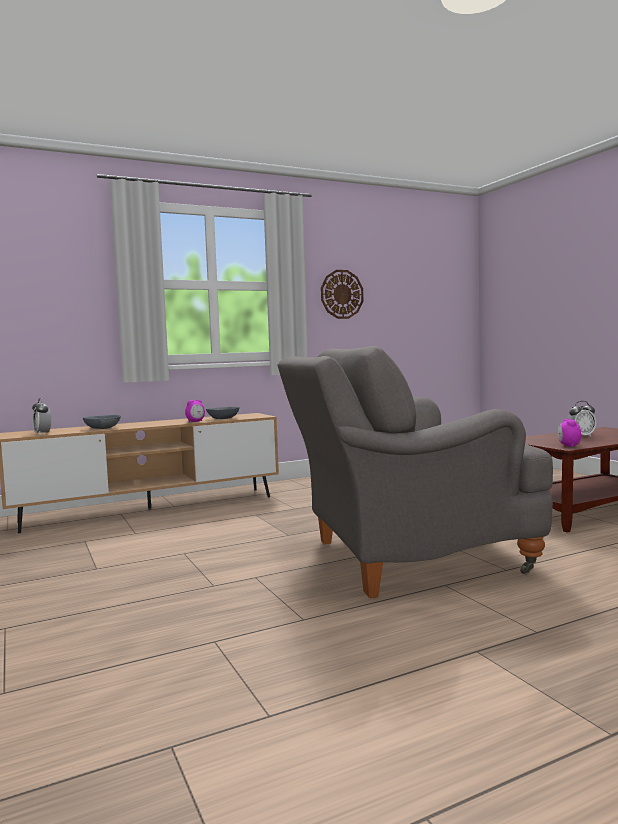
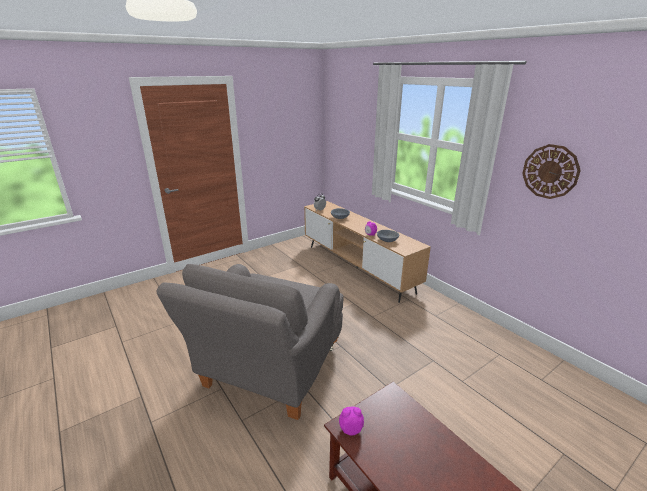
camera: 80 degrees right, 20 degrees up
(405, 557) = (268, 371): grey armchair -> grey armchair turned 135 degrees counterclockwise
(581, 436) = (425, 456): alarm clock -> none

